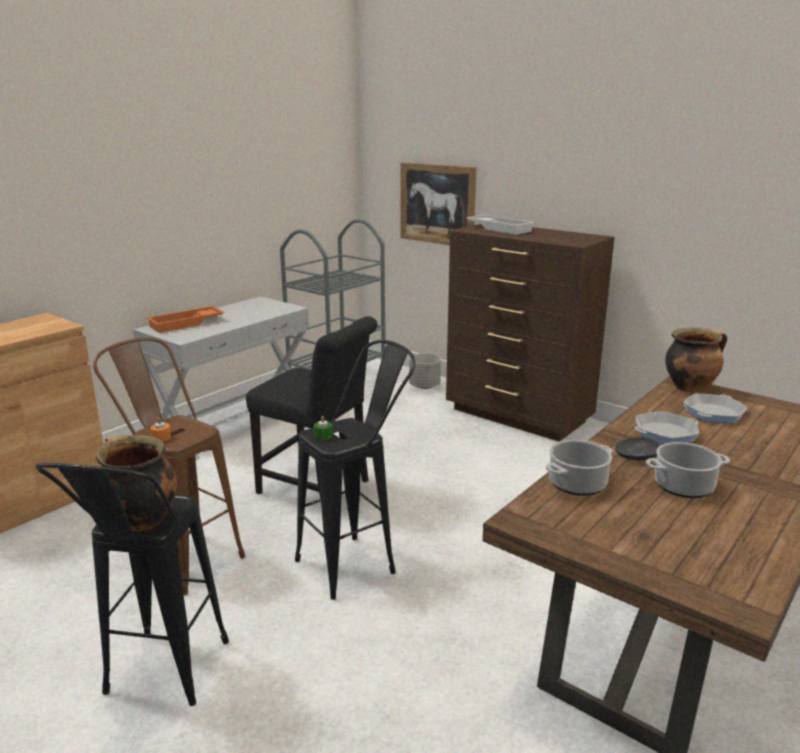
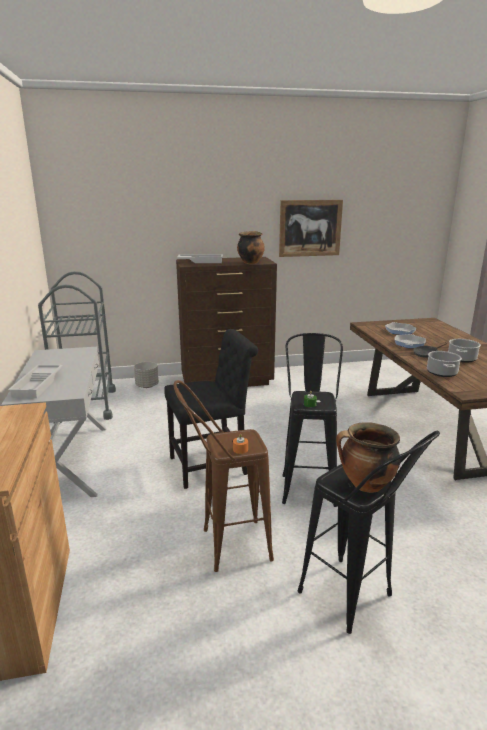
camera: 50 degrees left, 0 degrees up
(186, 324) = (38, 385): orange tray -> white tray
(437, 204) = (127, 252): picture -> picture (310, 228)
(690, 387) = (369, 324): cooking pot -> cooking pot (250, 262)

